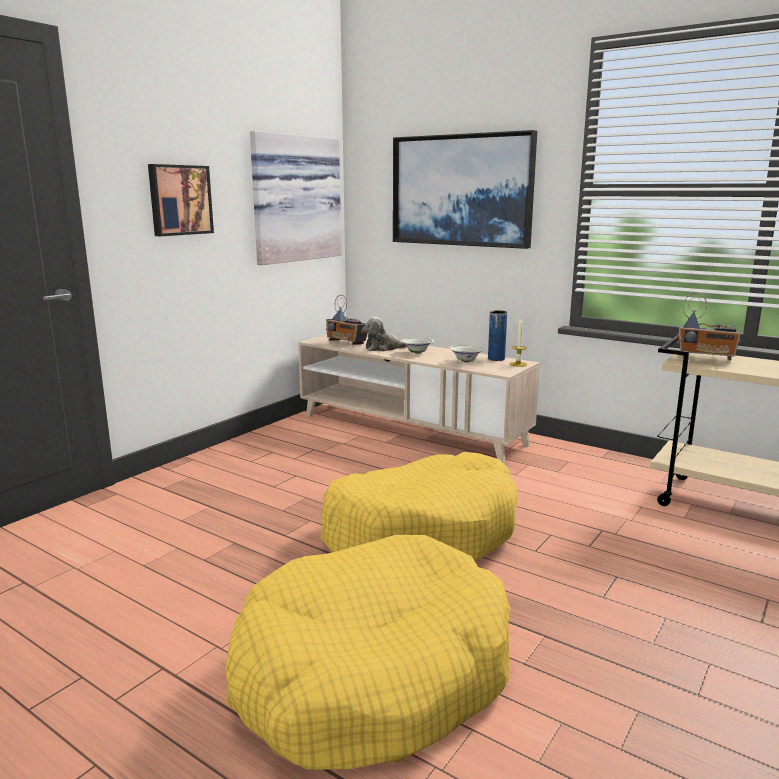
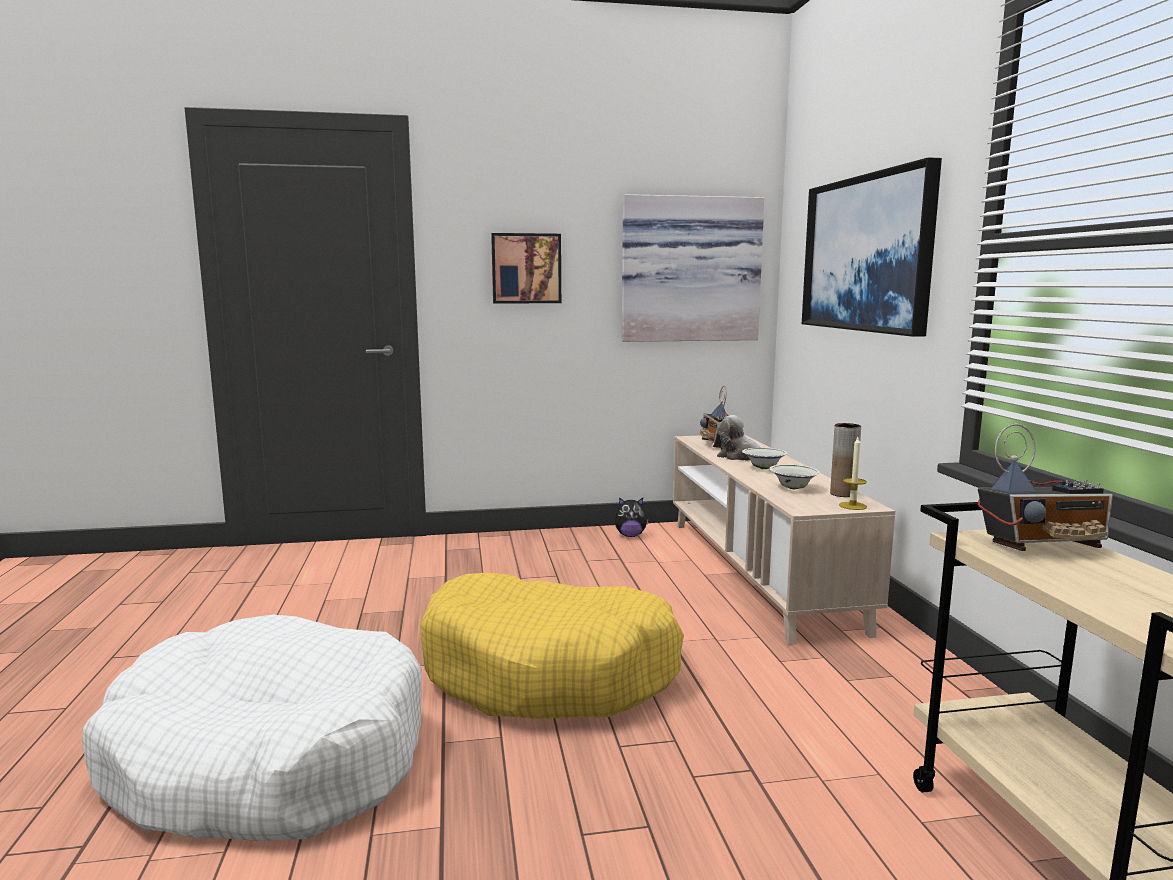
camera: 45 degrees right, 5 degrees down
(287, 431) = (630, 535): none -> plush toy
(372, 673) = (269, 758): yellow dog bed -> white dog bed
(496, 359) = (843, 494): blue vase -> brown vase
(706, 358) = (1042, 546): radio -> radio turned 75 degrees counterclockwise

